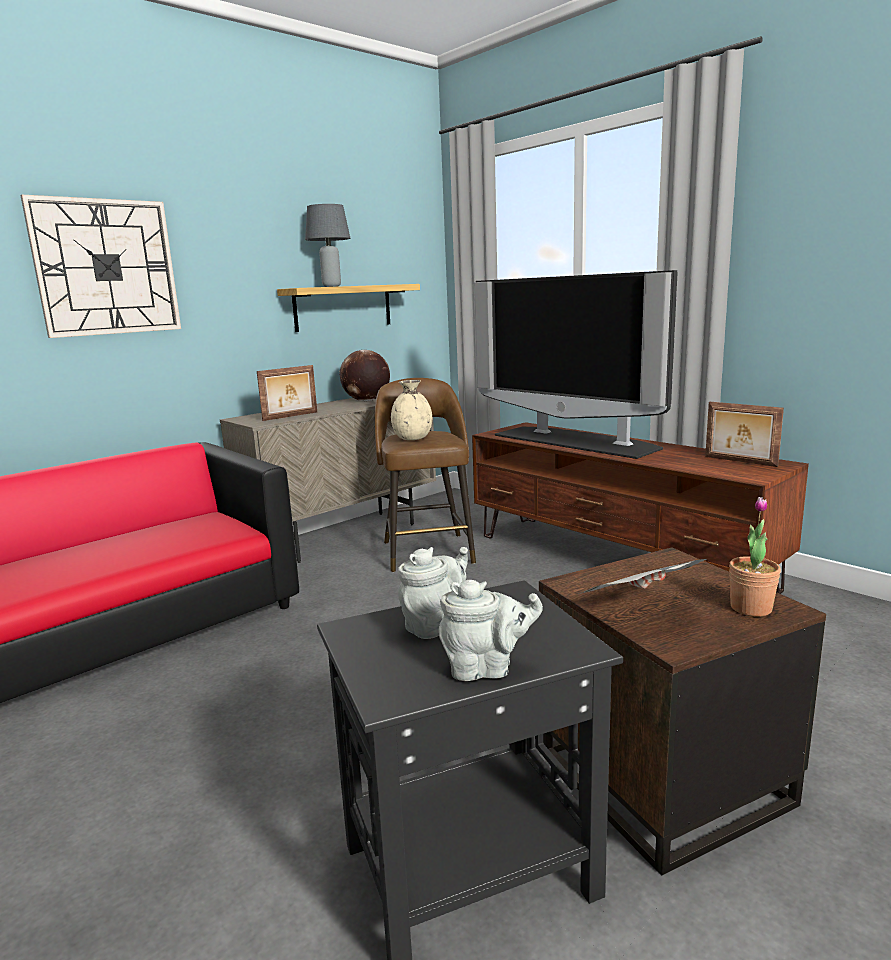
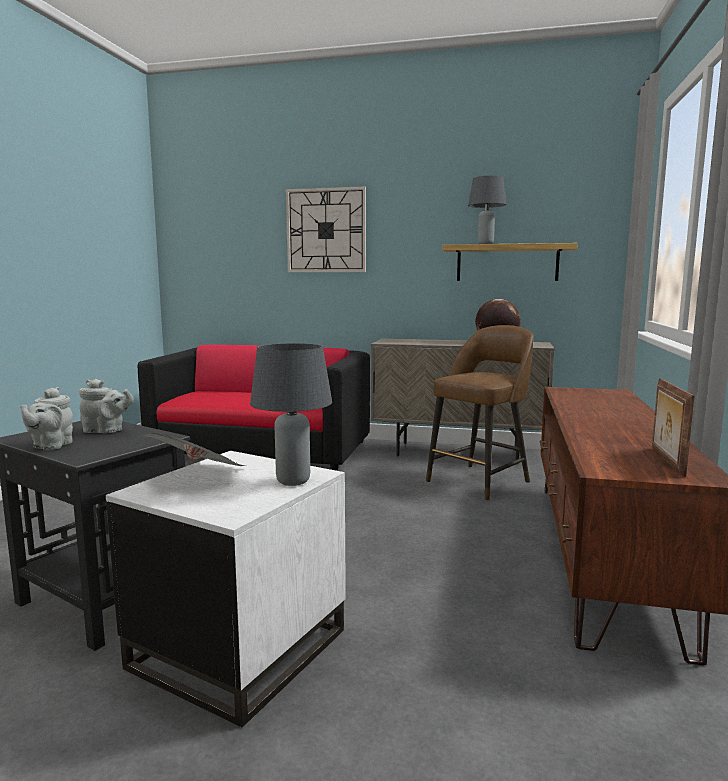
camera: 55 degrees right, 5 degrees down
(291, 416) = (413, 342): picture frame -> none
(413, 438) = (470, 374): beige vase -> none
(486, 668) = (50, 446): grey teapot -> grey teapot turned 45 degrees clockwise
(576, 441) = (597, 408): television -> none
(660, 778) = (237, 648): brown side table -> white side table
(690, 570) = (292, 481): none -> grey table lamp
(751, 608) = (223, 505): potted plant -> none

